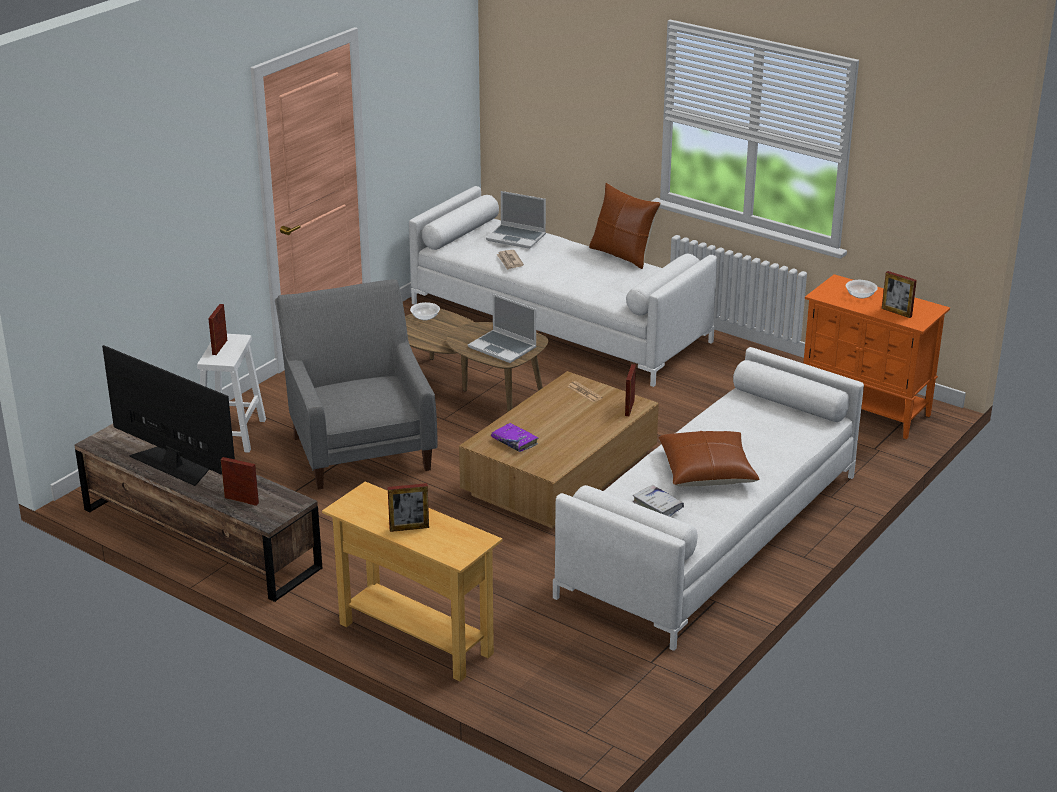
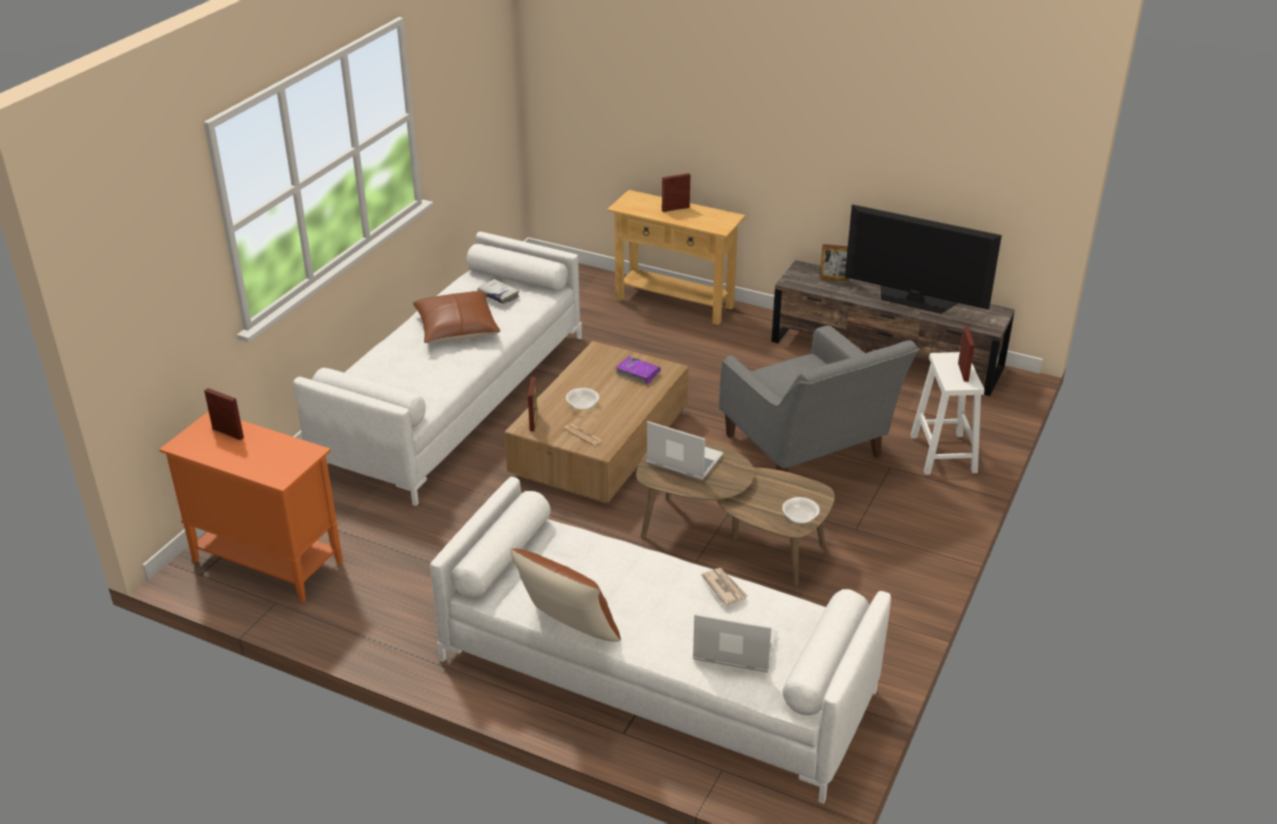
camera: 170 degrees right, 5 degrees up
(860, 295) = (261, 456): bowl -> bowl (582, 405)

